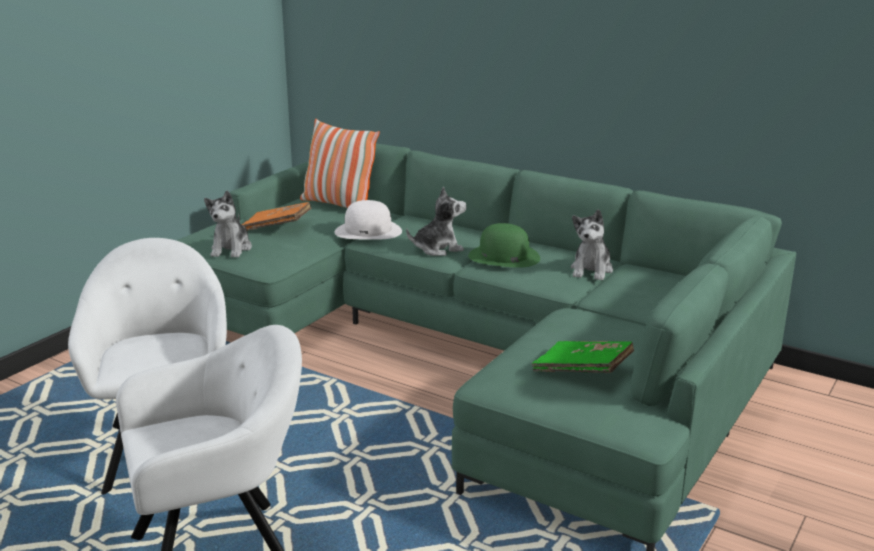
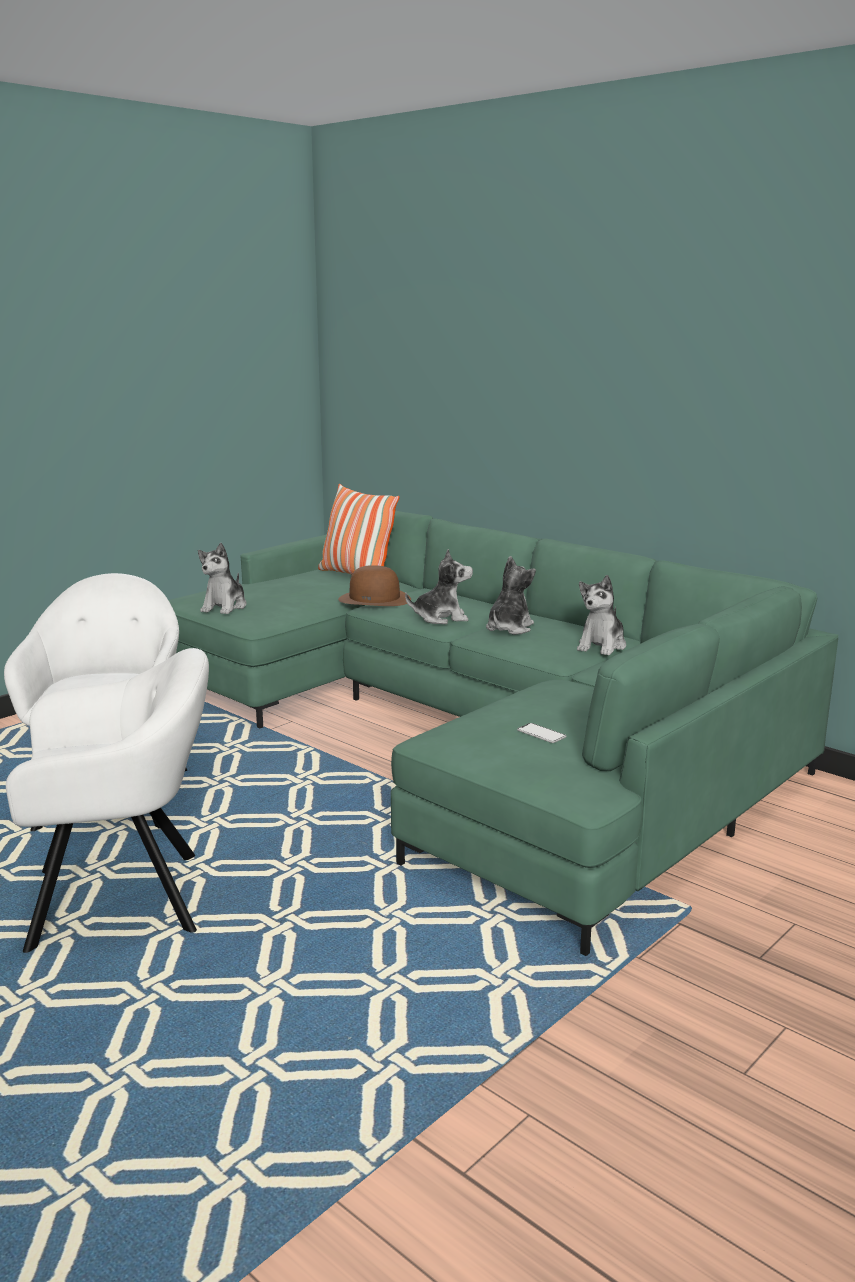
camera: 10 degrees right, 5 degrees down
(277, 227) = (281, 591): orange book -> none
(368, 231) = (375, 599): white hat -> brown hat
(503, 256) = (509, 628): green hat -> plush toy
(582, 371) = (541, 734): green book -> phone

